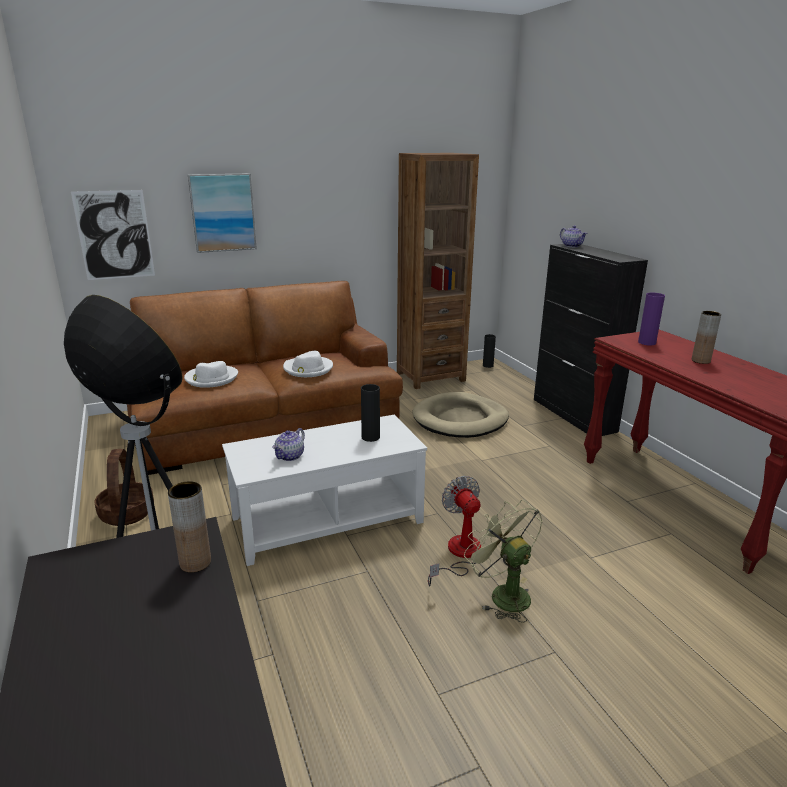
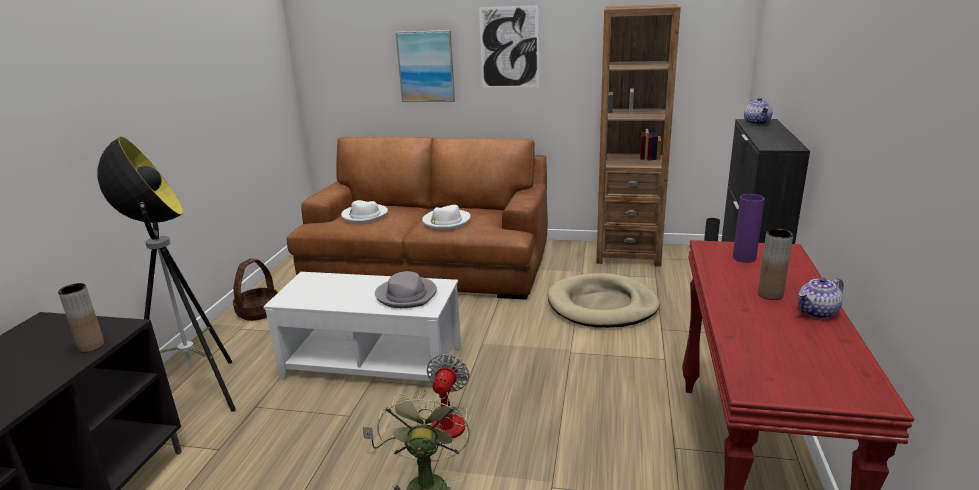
camera: 35 degrees right, 0 degrees up
(114, 235) = (339, 83): picture -> picture (509, 47)
(290, 456) = (327, 294): teapot -> teapot (817, 312)
(370, 437) = (407, 295): black vase -> grey hat

